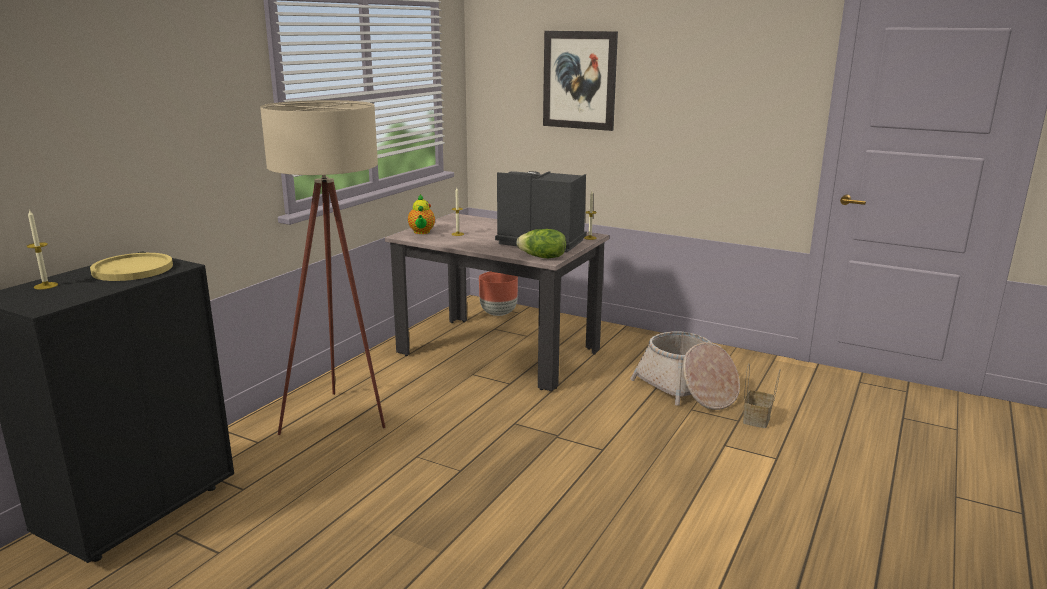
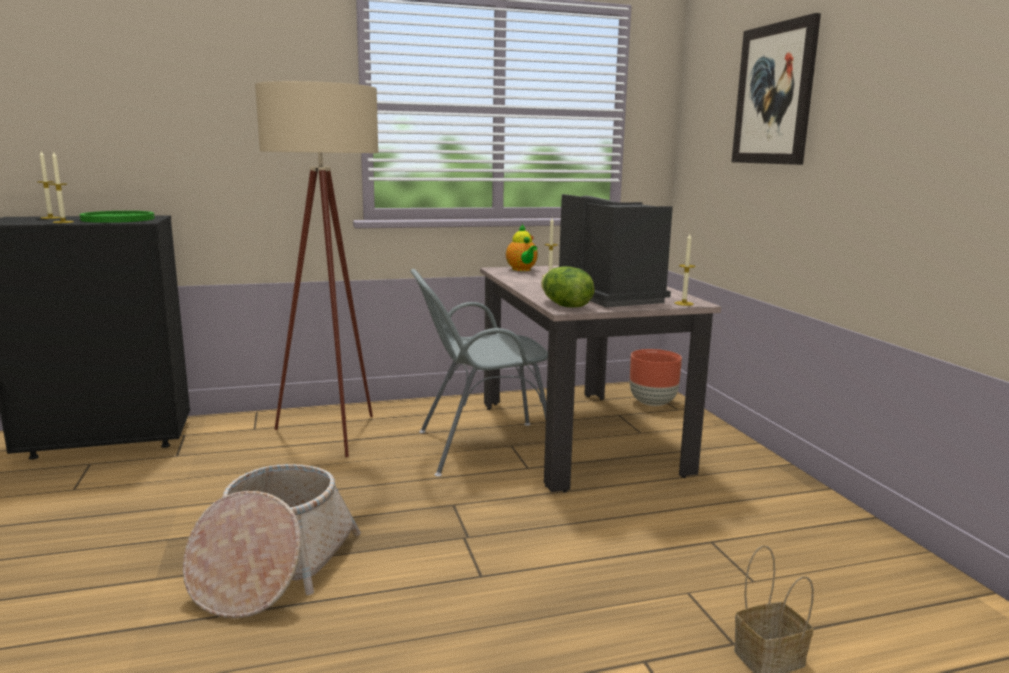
camera: 45 degrees right, 5 degrees down
(105, 287) = (63, 222): none -> candle
(132, 269) = (118, 219): yellow plate -> green plate
(421, 232) = (522, 270): teapot -> teapot turned 60 degrees counterclockwise
(456, 383) = (479, 447): none -> grey chair
(686, 389) = (730, 566): basket -> basket (273, 567)

